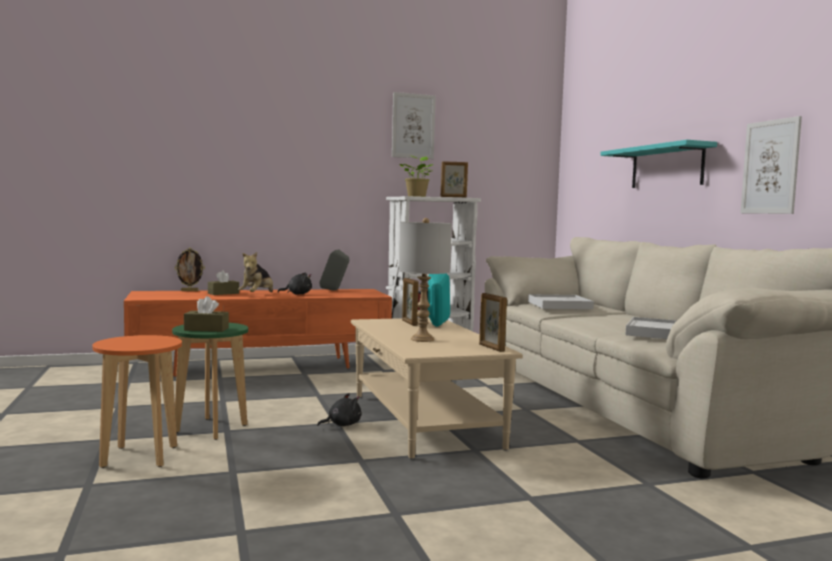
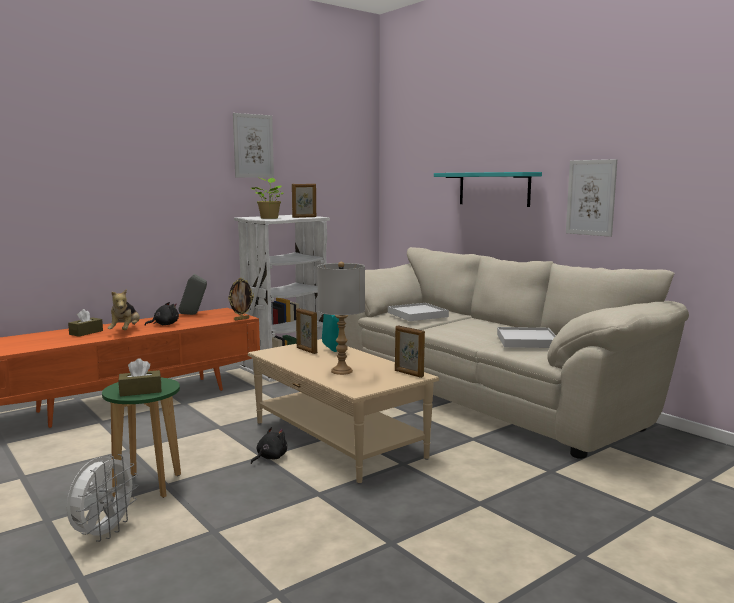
camera: 20 degrees left, 5 degrees up
(139, 456) = (104, 533): orange stool -> white fan
(189, 291) = (44, 333): picture frame -> picture frame (241, 319)

